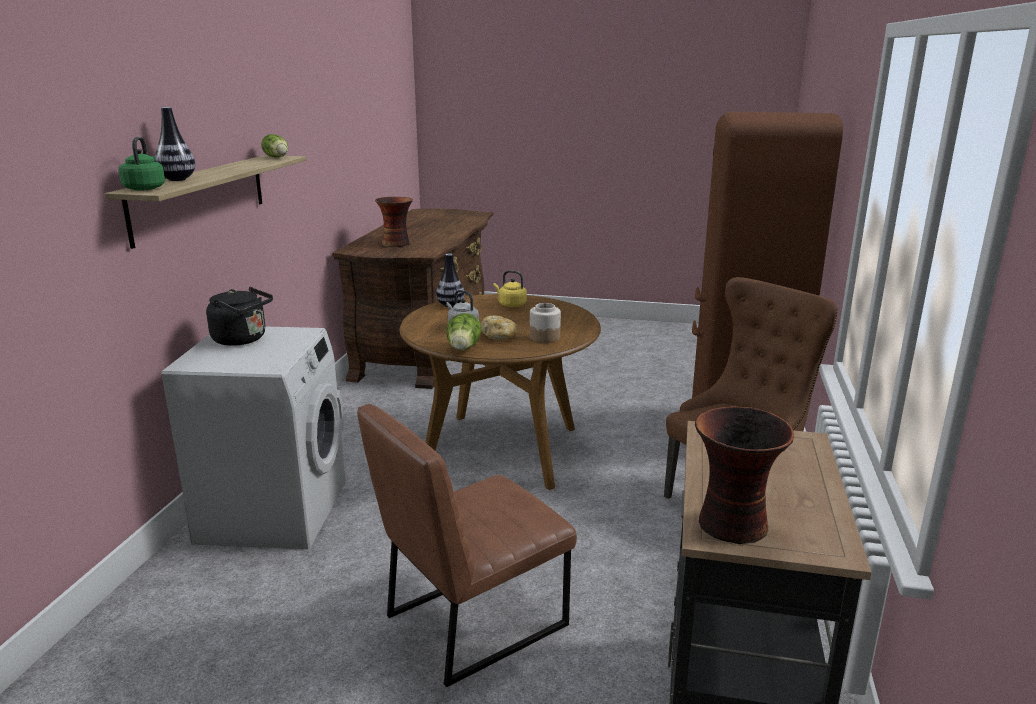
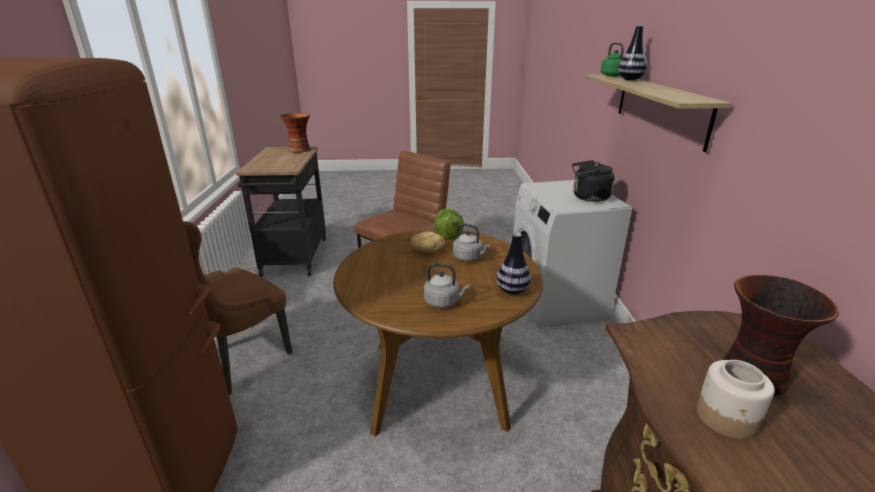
camera: 165 degrees right, 5 degrees up
(277, 157) = (689, 99): lettuce -> none
(510, 305) = (443, 302): yellow kettle -> grey kettle
(544, 337) = (386, 254): jar -> jar (726, 418)

